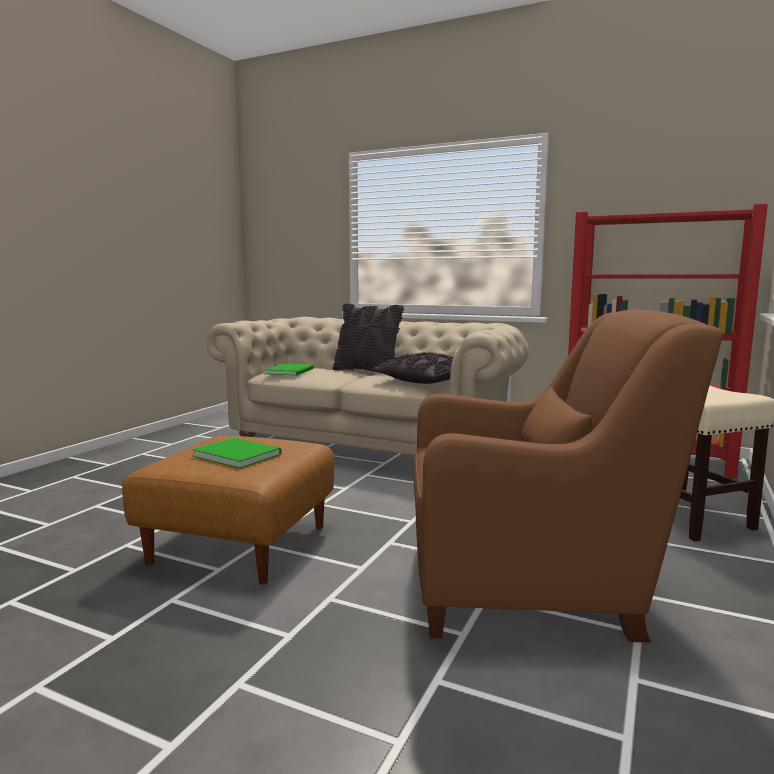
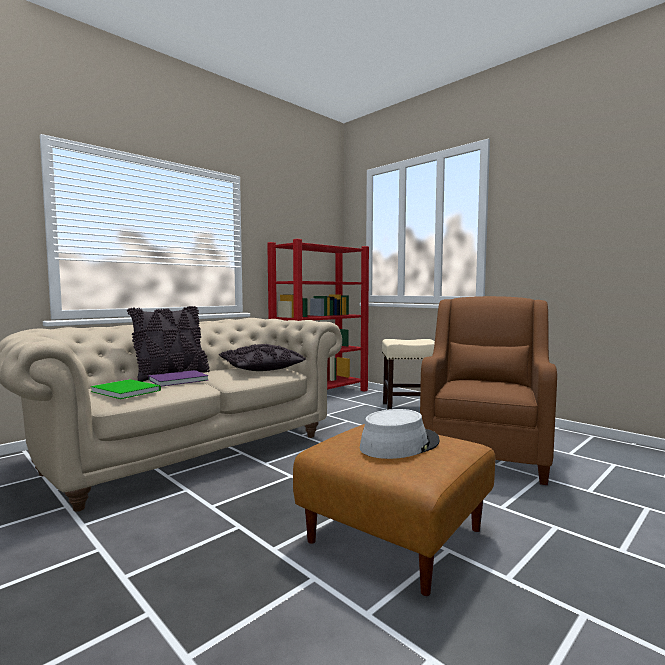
camera: 70 degrees left, 5 degrees down
(237, 454) = (399, 444): green book -> grey hat
(338, 372) = (176, 380): none -> purple book

